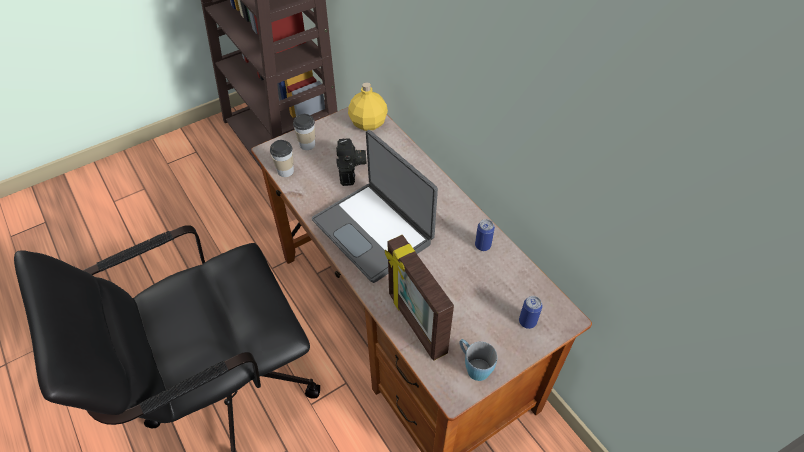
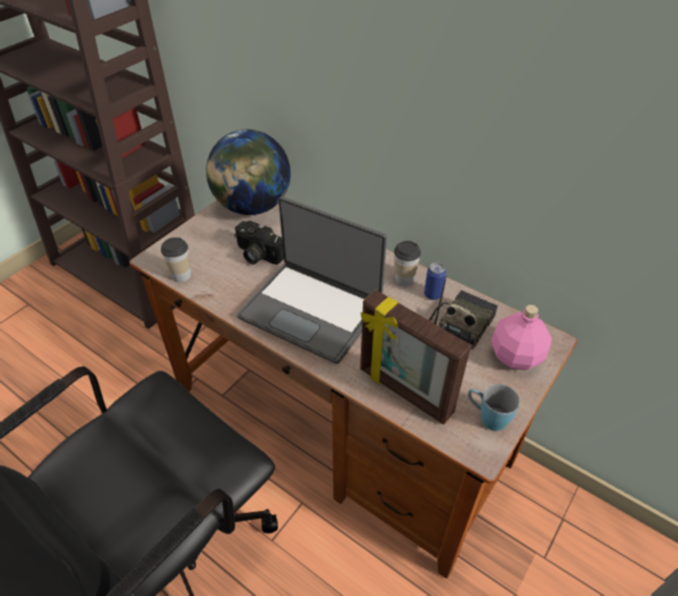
camera: 20 degrees left, 5 degrees down
(307, 144) = (194, 242): cup -> cup (404, 278)
(352, 168) = (256, 254): camera -> camera turned 150 degrees clockwise
(368, 123) = (252, 207): yellow bottle -> globe
(492, 279) = (459, 324): none -> radio
(527, 321) = (516, 355): can -> pink bottle

